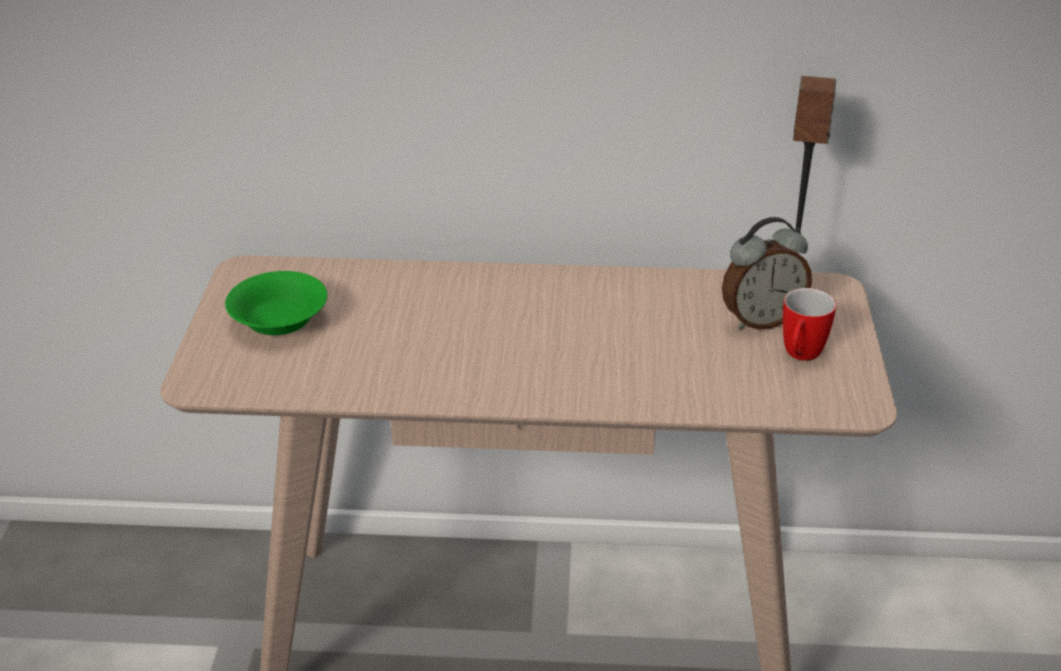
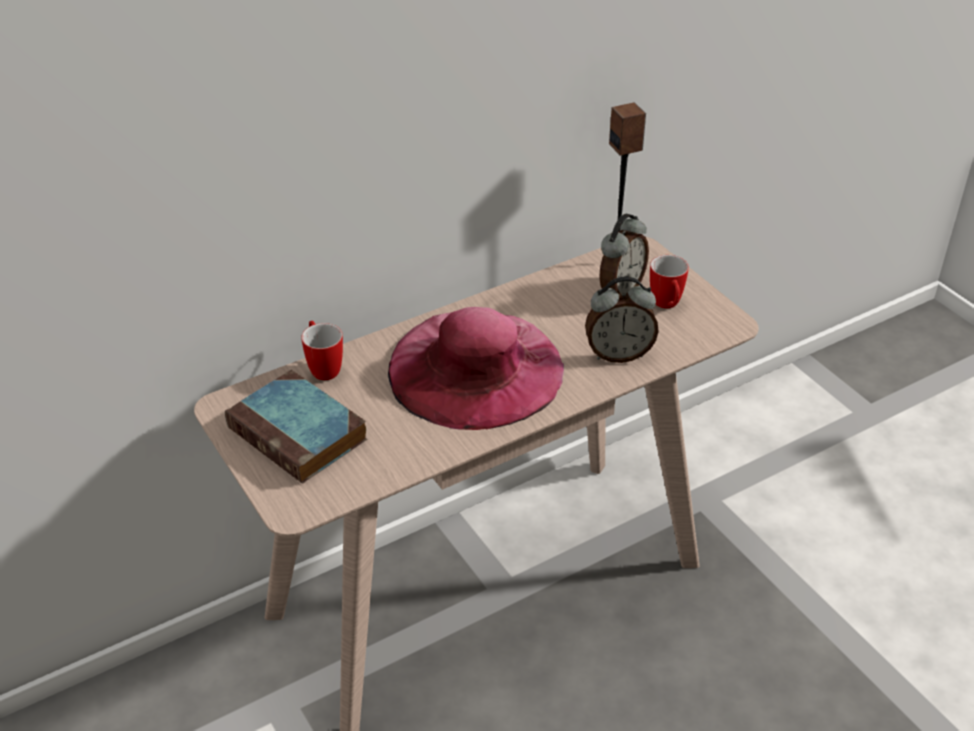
camera: 35 degrees left, 5 degrees up
(280, 322) = (300, 434): green bowl -> book
(370, 273) = (323, 367): none -> mug
(513, 332) = (475, 368): none -> pink hat
(685, 382) = (618, 354): none -> alarm clock

